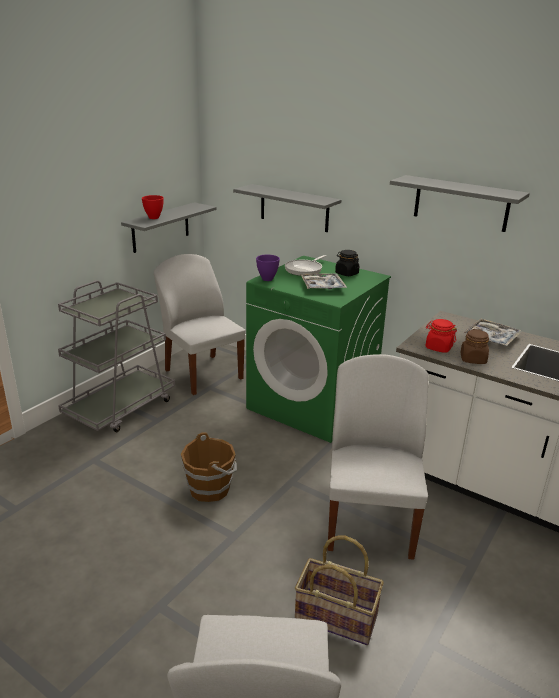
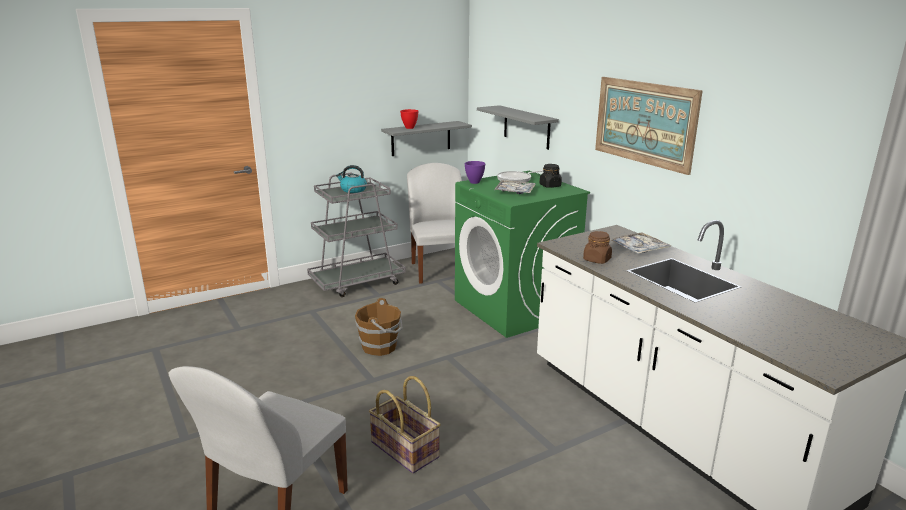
camera: 25 degrees right, 5 degrees down
(108, 302) = (353, 190): none -> kettle
(370, 522) = (490, 398): white chair -> none
(438, 347) = (575, 248): red jar -> none
(461, 203) = (644, 122): grey shelf -> picture

